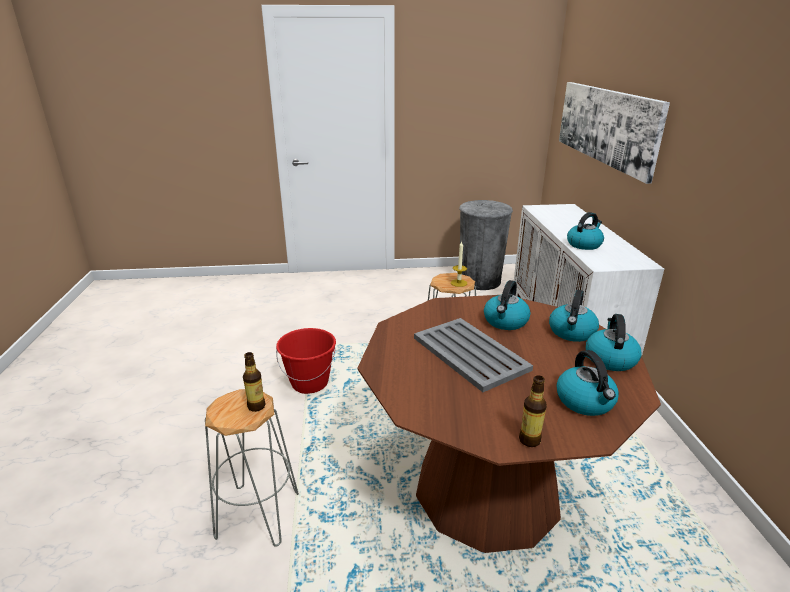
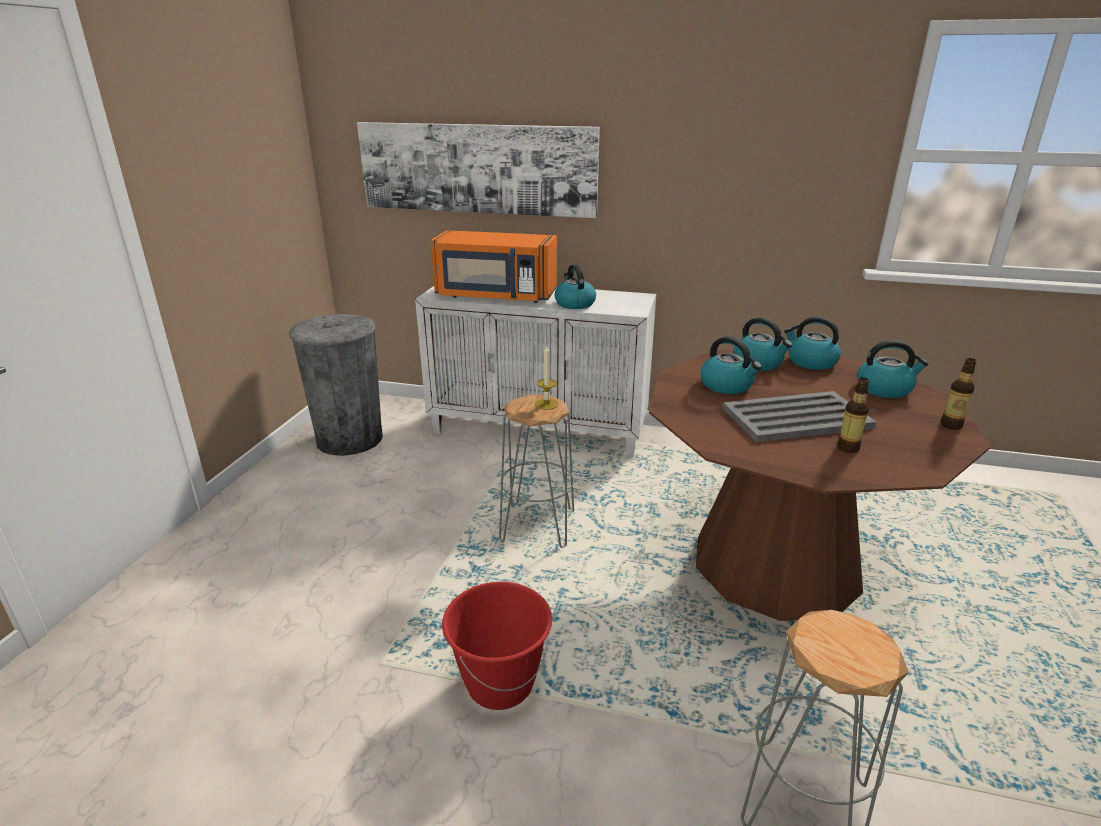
camera: 70 degrees left, 0 degrees up
(256, 406) = (843, 626): bottle -> bottle (848, 448)
(560, 221) = (495, 296): none -> orange microwave

